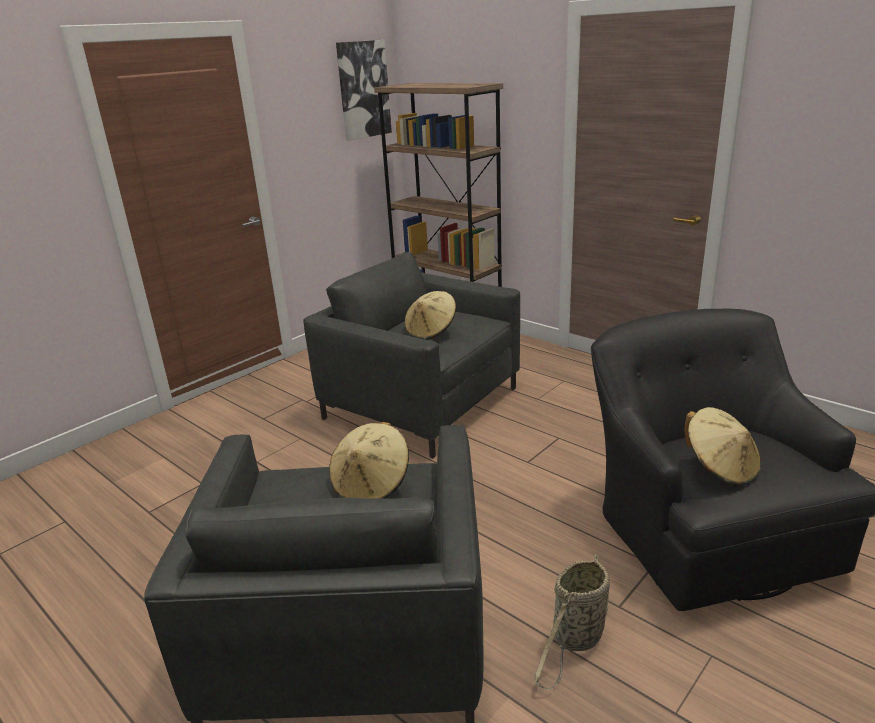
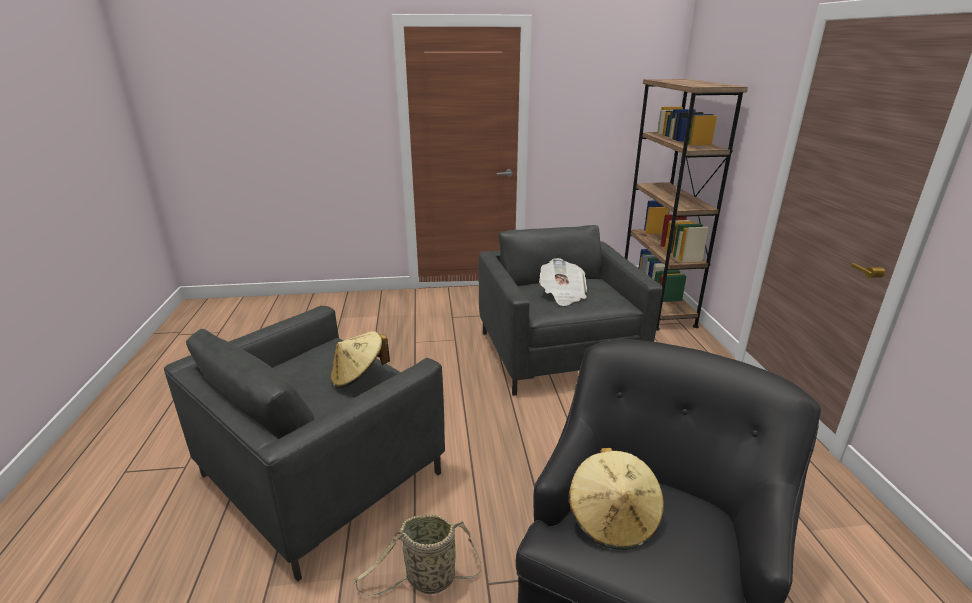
camera: 40 degrees right, 0 degrees up
(363, 90) = (642, 80): picture -> none
(431, 331) = (562, 294): beige hat -> newspaper

